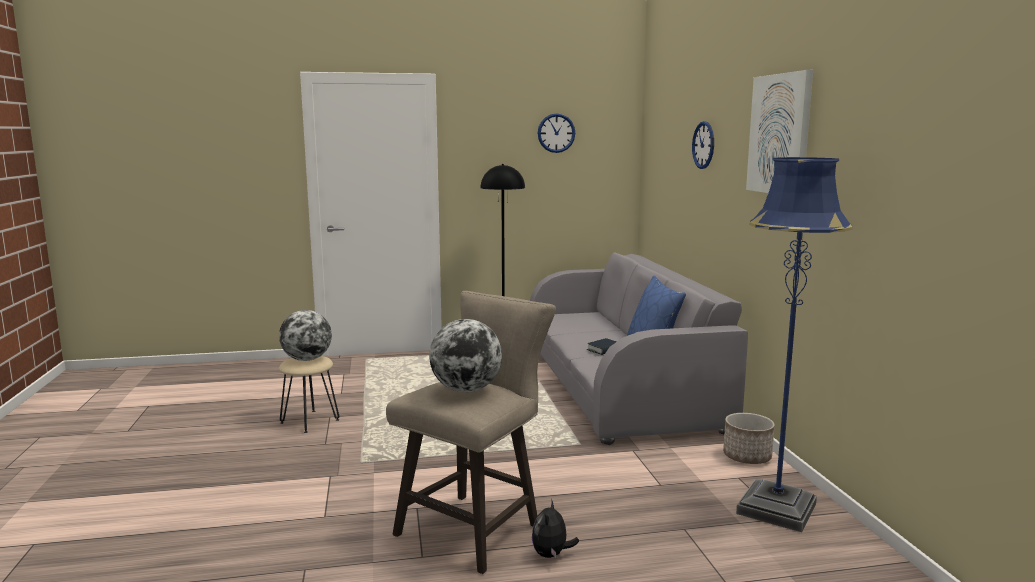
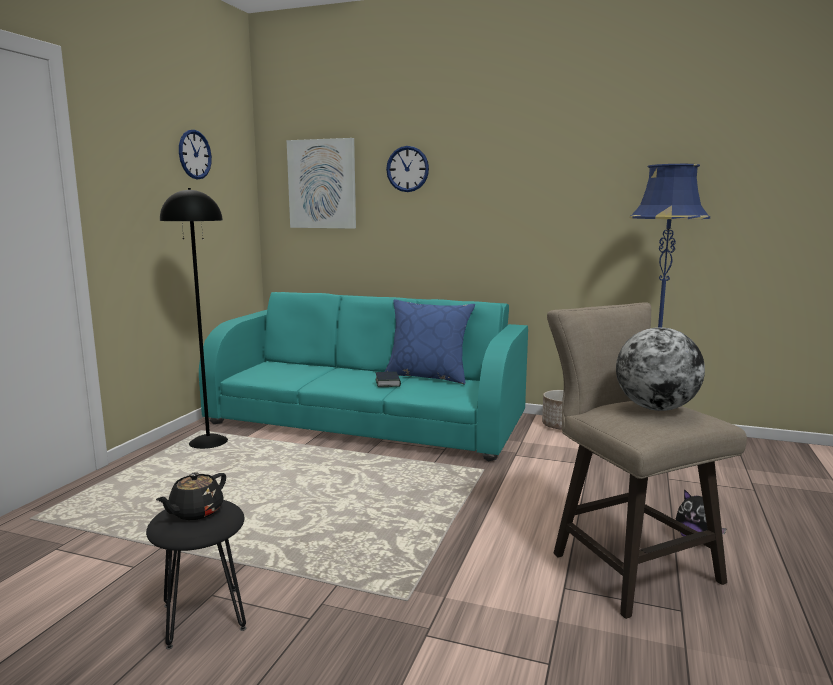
camera: 60 degrees left, 0 degrees up
(307, 359) = (195, 512): globe -> black teapot
(310, 421) = (204, 616): beige stool -> black stool
(618, 384) = (368, 420): grey sofa -> turquoise sofa
(780, 134) = (544, 154): picture -> picture (322, 184)

